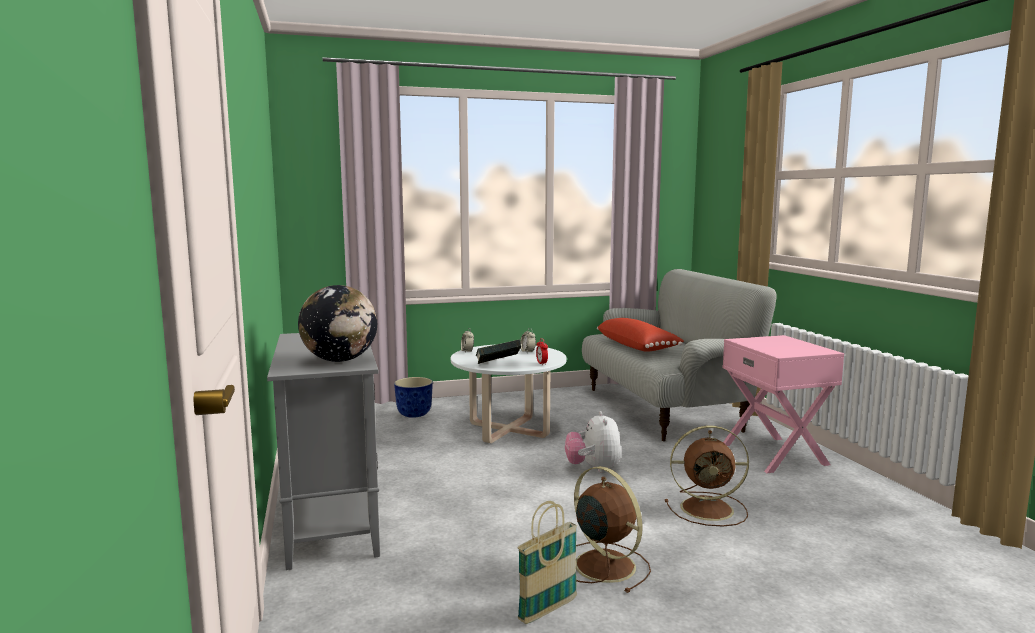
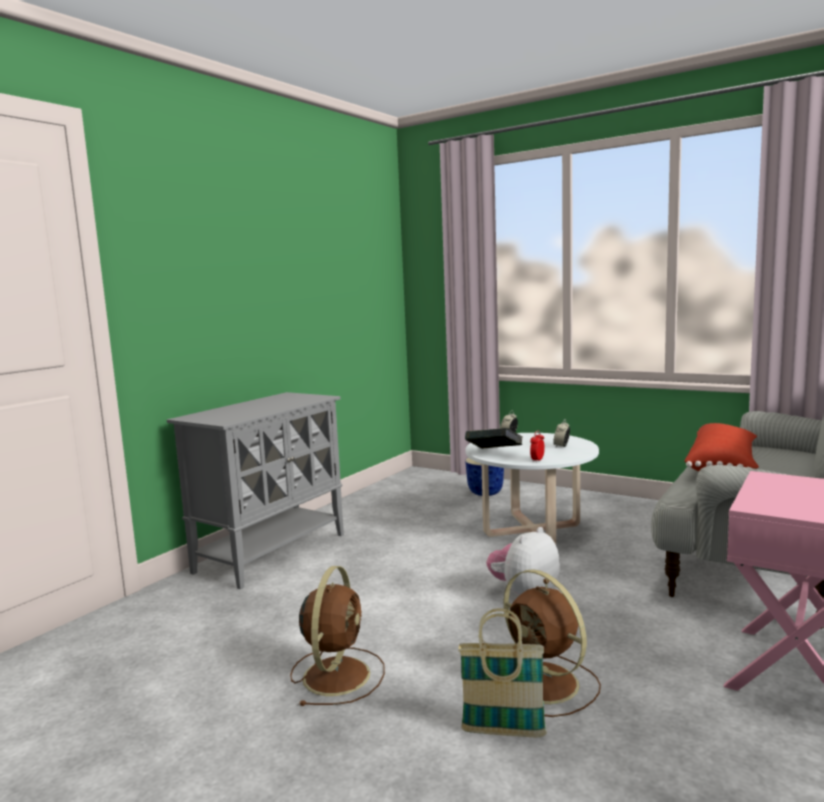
camera: 50 degrees right, 0 degrees up
(340, 360) = (232, 416): globe -> none
(548, 610) = (232, 681): basket -> basket (503, 732)

